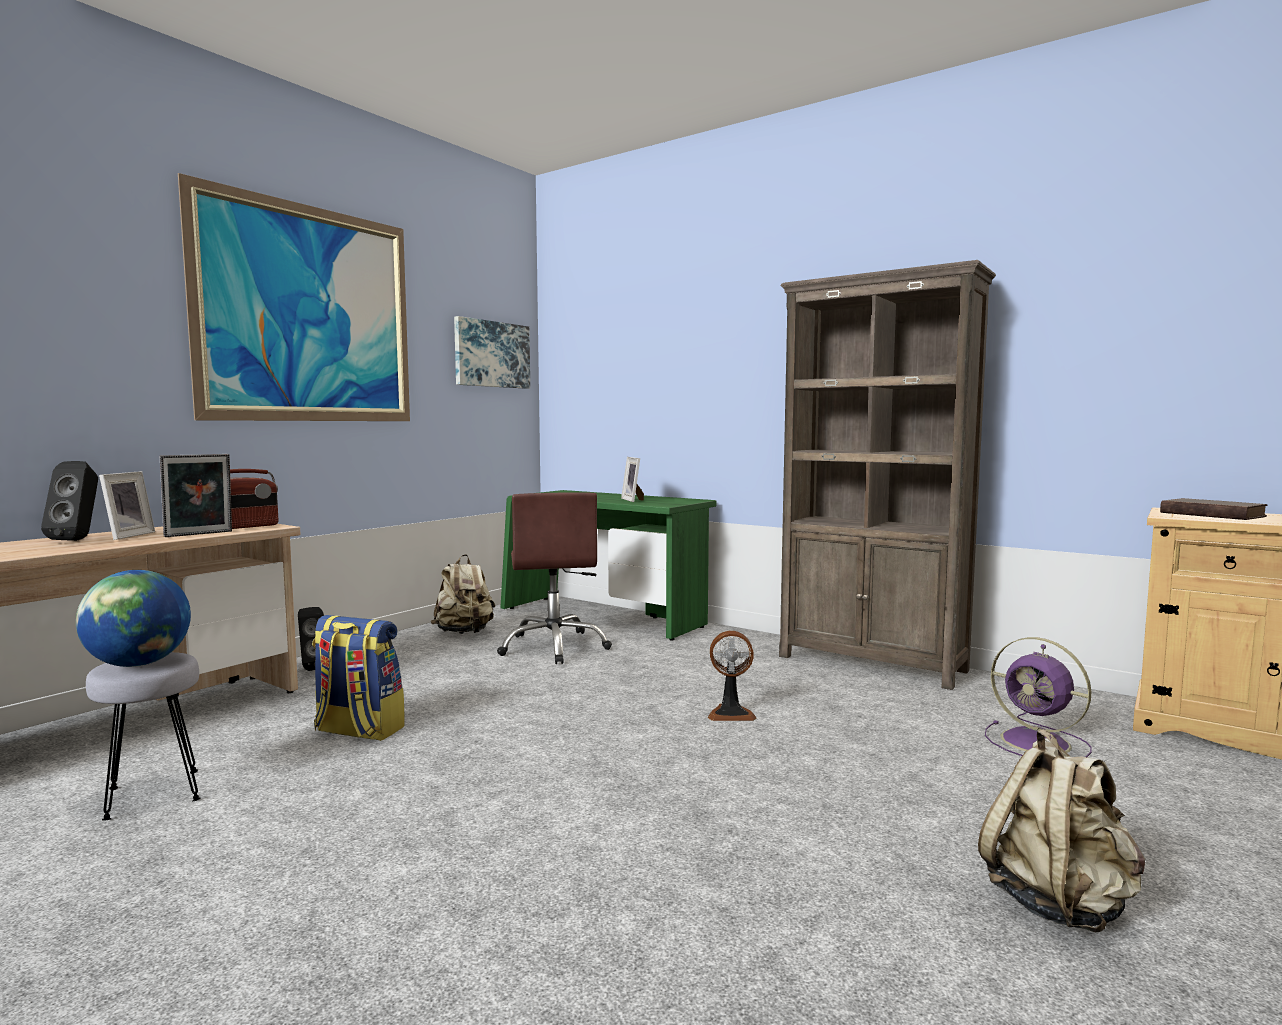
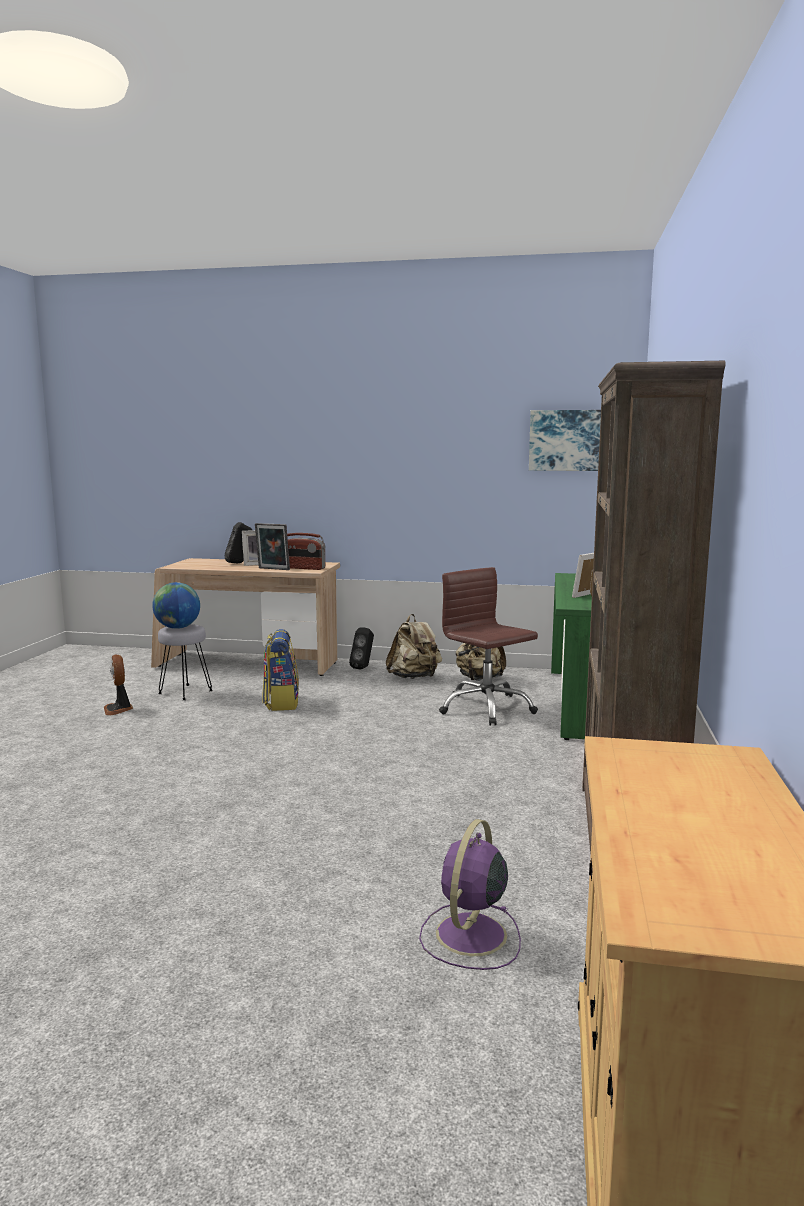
camera: 65 degrees right, 5 degrees up
(309, 314) = (397, 425): picture -> none
(554, 647) = (486, 708): brown office chair -> brown office chair turned 90 degrees clockwise
(730, 713) = (406, 789): fan -> fan (118, 709)
(1058, 903) = (154, 936): beige backpack -> beige backpack (414, 677)
(1209, 514) = (689, 770): brown book -> none

